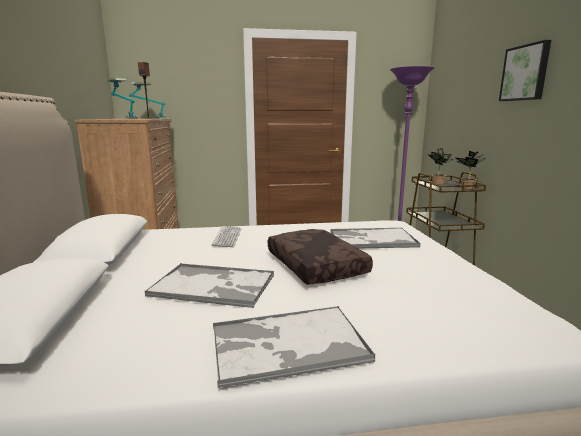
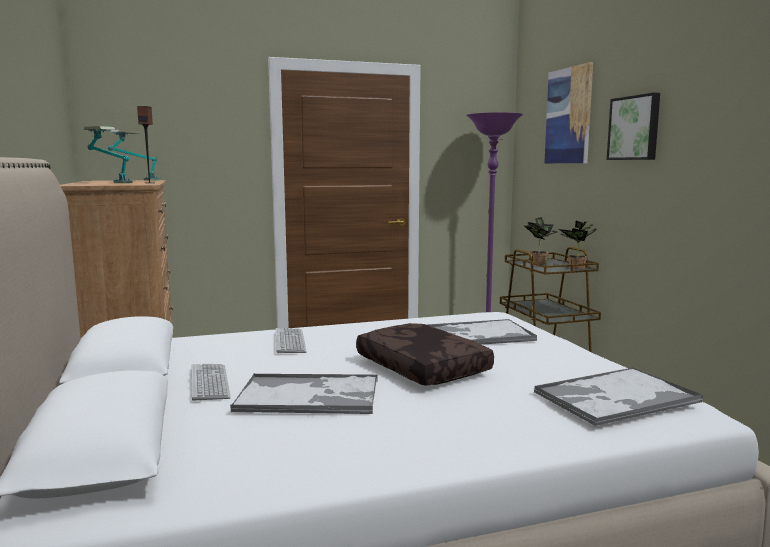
camera: 10 degrees left, 5 degrees down
(149, 268) = (209, 383): none -> keyboard
(286, 345) = (428, 444): tray -> tray (615, 397)
(470, 67) = (568, 116): none -> picture

